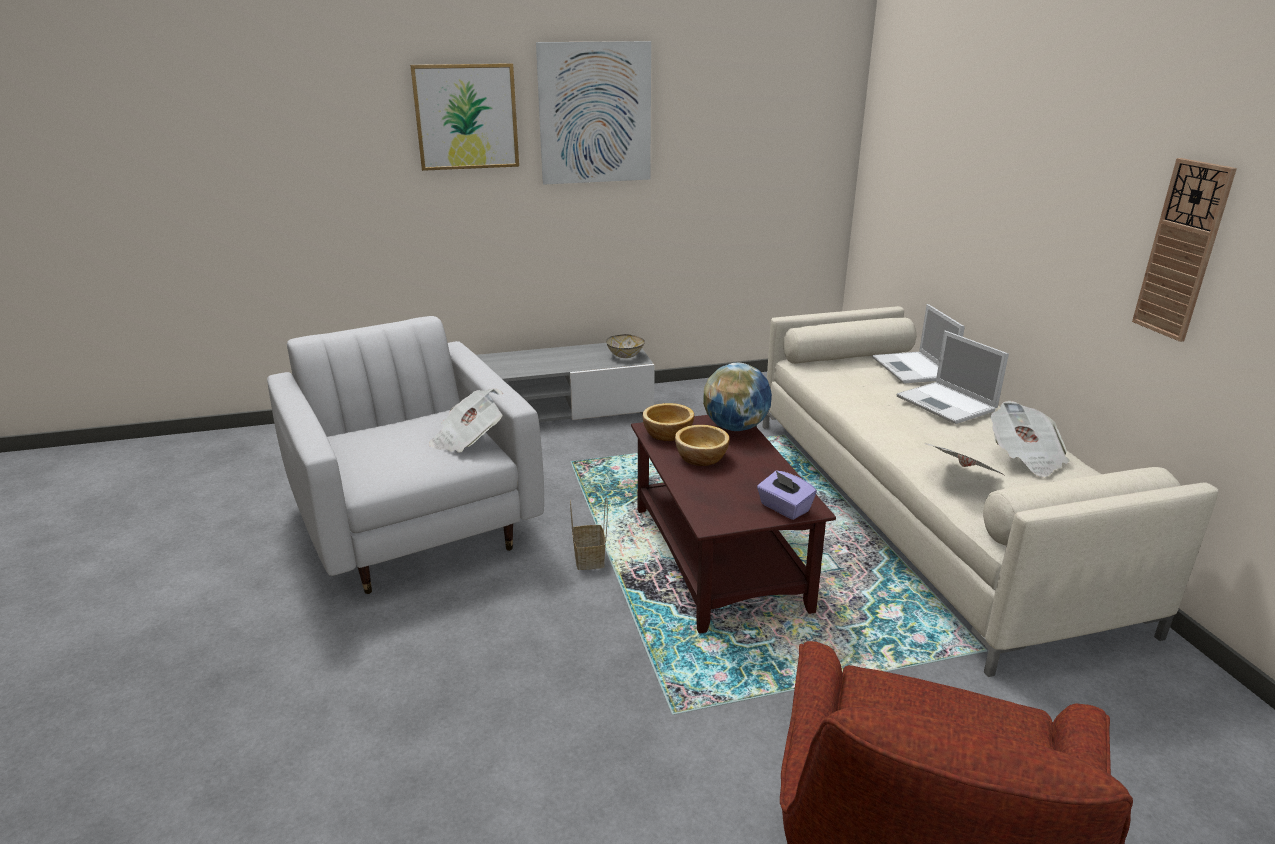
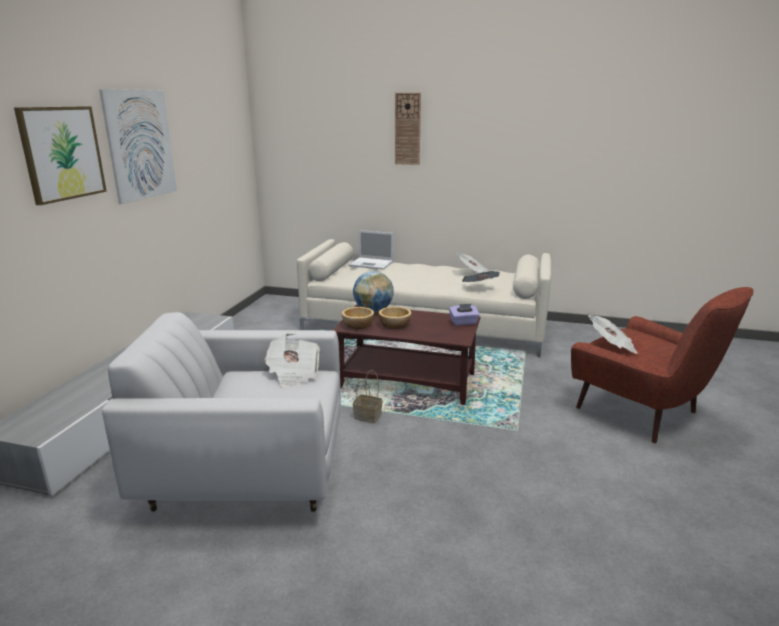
camera: 60 degrees left, 5 degrees down
(625, 356) = (204, 320): bowl -> none
(881, 701) = (611, 346): none -> newspaper
(947, 404) = (415, 269): laptop -> none
(1182, 250) = (502, 168): wall clock -> wall clock (407, 129)

